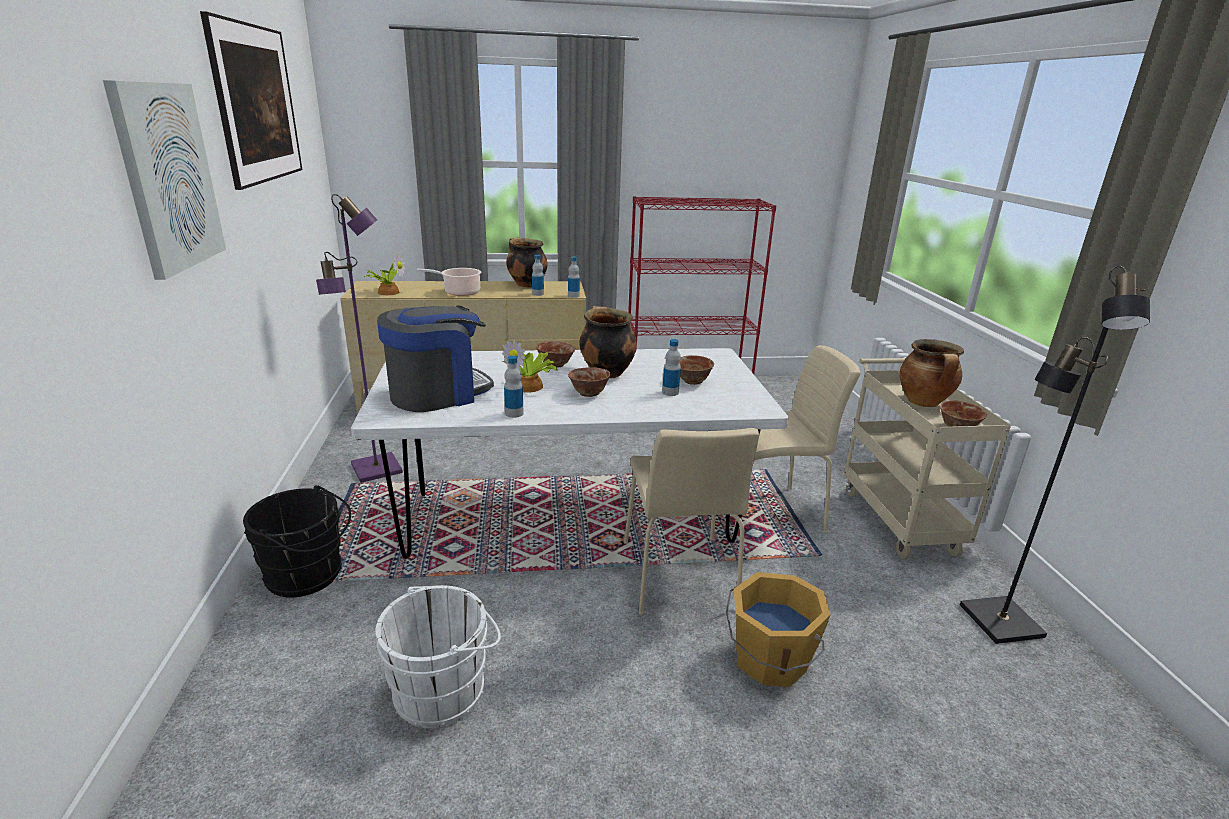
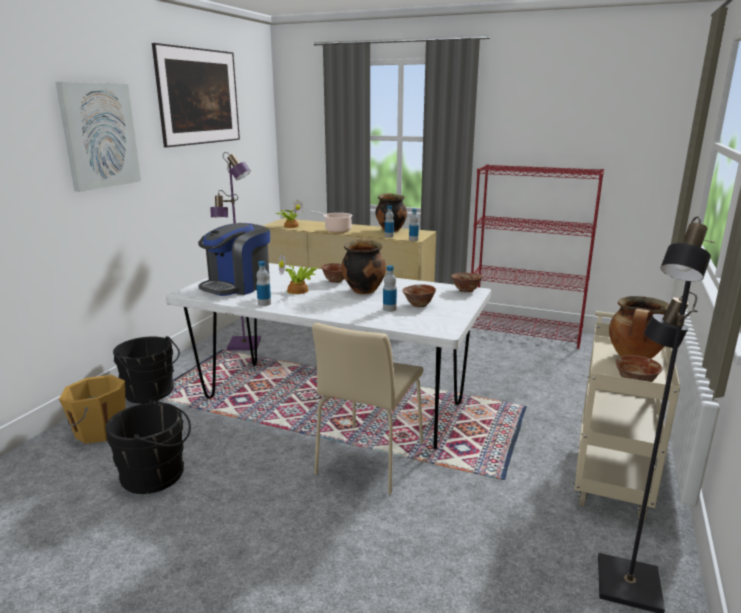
camera: 30 degrees right, 5 degrees down
(438, 393) = (238, 286): coffee machine -> coffee machine turned 135 degrees clockwise
(445, 690) = (157, 475): white bucket -> black bucket
(589, 393) = (330, 300): bowl -> bowl (466, 290)
(768, 512) = (491, 437): beige chair -> none
(769, 660) = (375, 534): orange bucket -> orange bucket (99, 431)

